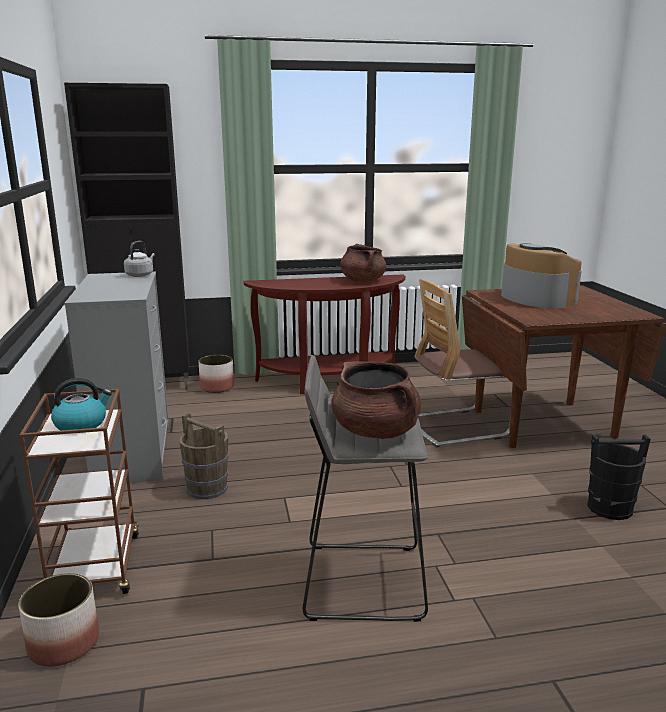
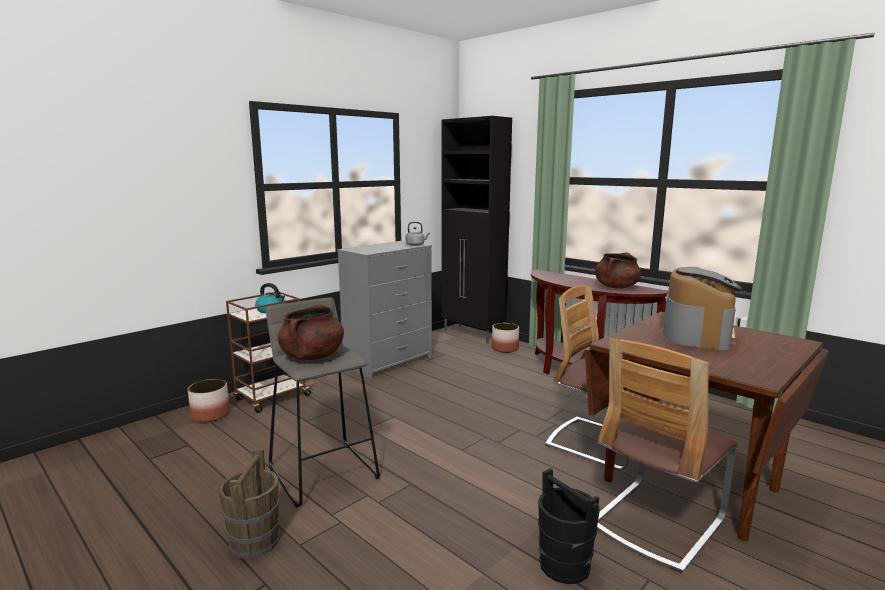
camera: 55 degrees right, 5 degrees down
(207, 488) = (376, 392): brown bucket -> brown bucket (255, 541)
(580, 454) = (657, 522): none -> chair

